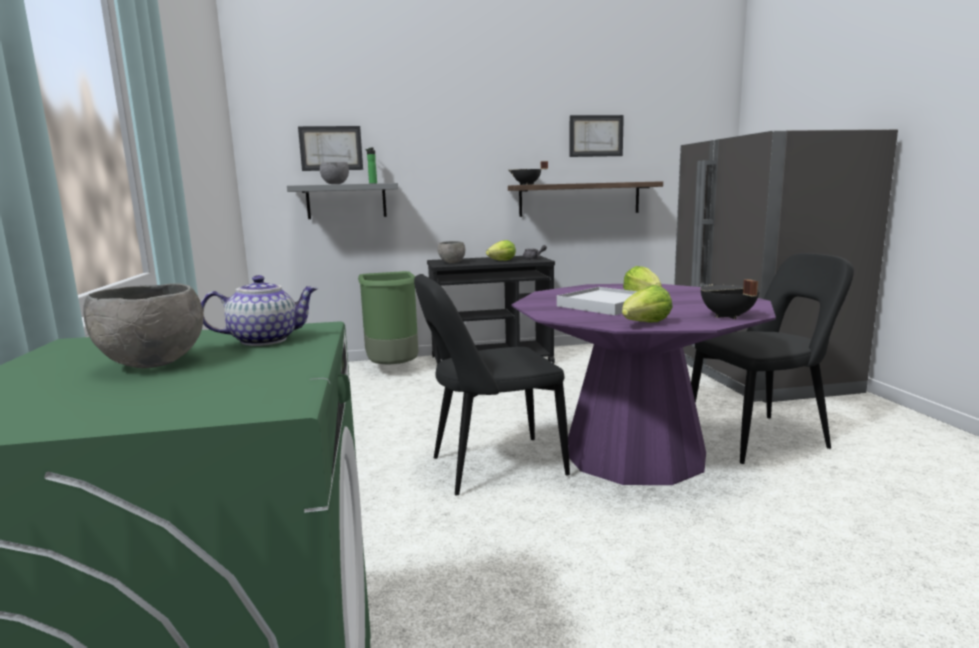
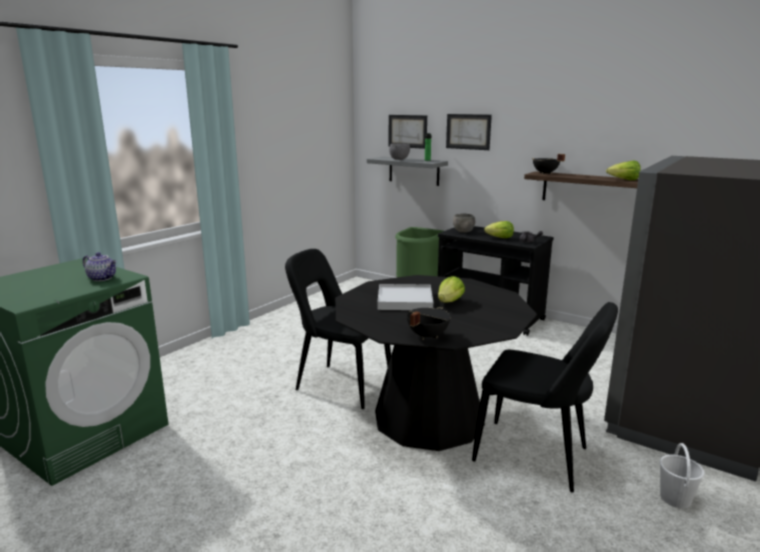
camera: 45 degrees right, 5 degrees up
(155, 364) = (59, 279): grey bowl -> none
(596, 136) = (628, 131): picture -> picture (468, 131)
(634, 452) = (428, 417): purple dining table -> black dining table
(645, 324) = (364, 322): lettuce -> lettuce (624, 180)
(868, 421) = (675, 499): none -> white bucket

